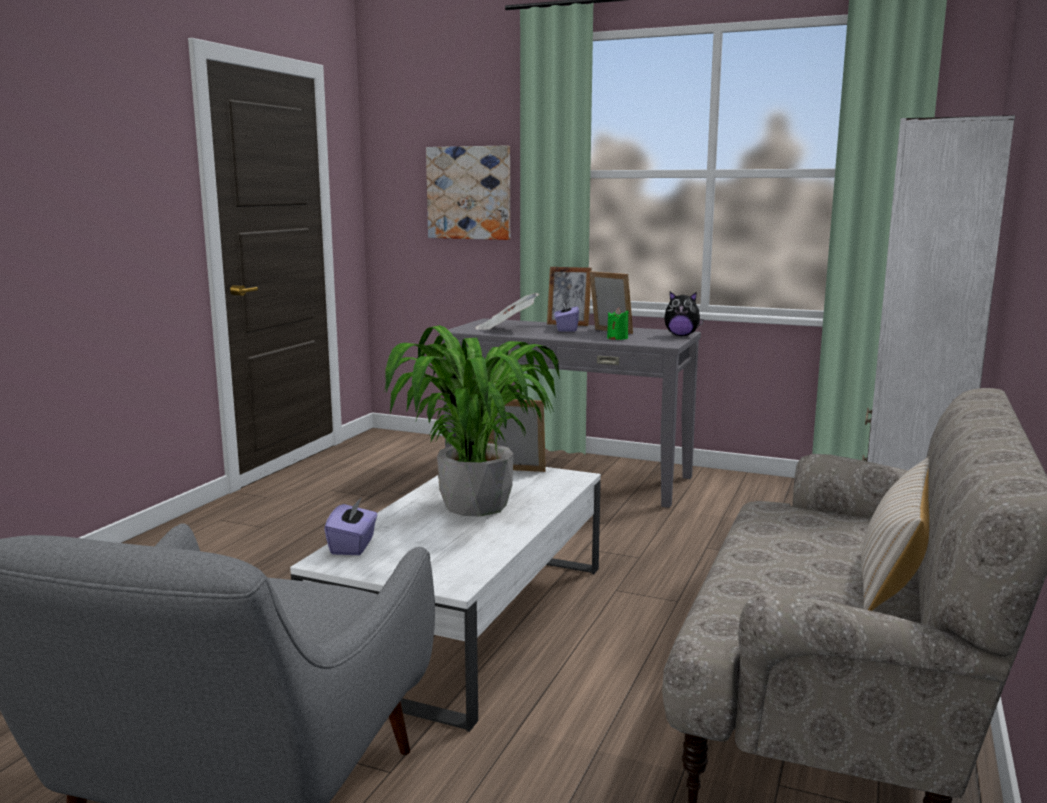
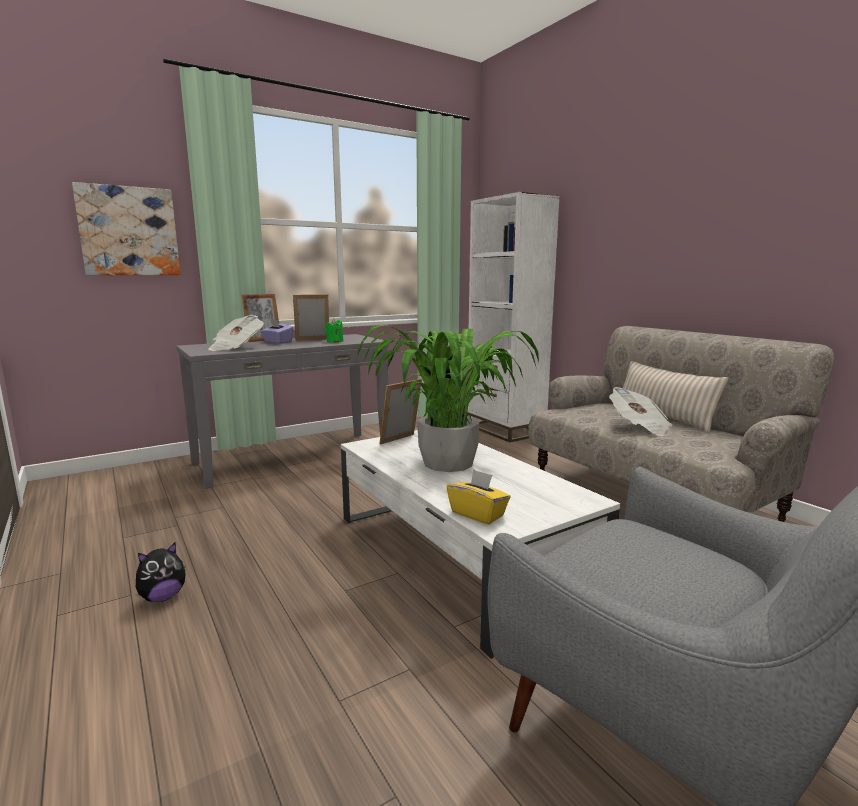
camera: 55 degrees left, 0 degrees up
(353, 546) = (478, 514): purple tissue box -> yellow tissue box
(681, 335) = (359, 336): plush toy -> plush toy (163, 597)
(786, 563) = (639, 427): none -> newspaper

